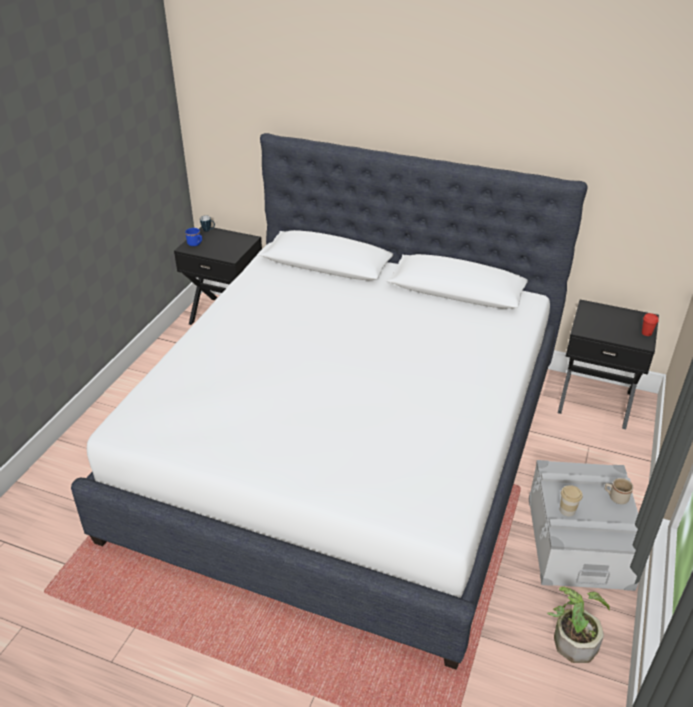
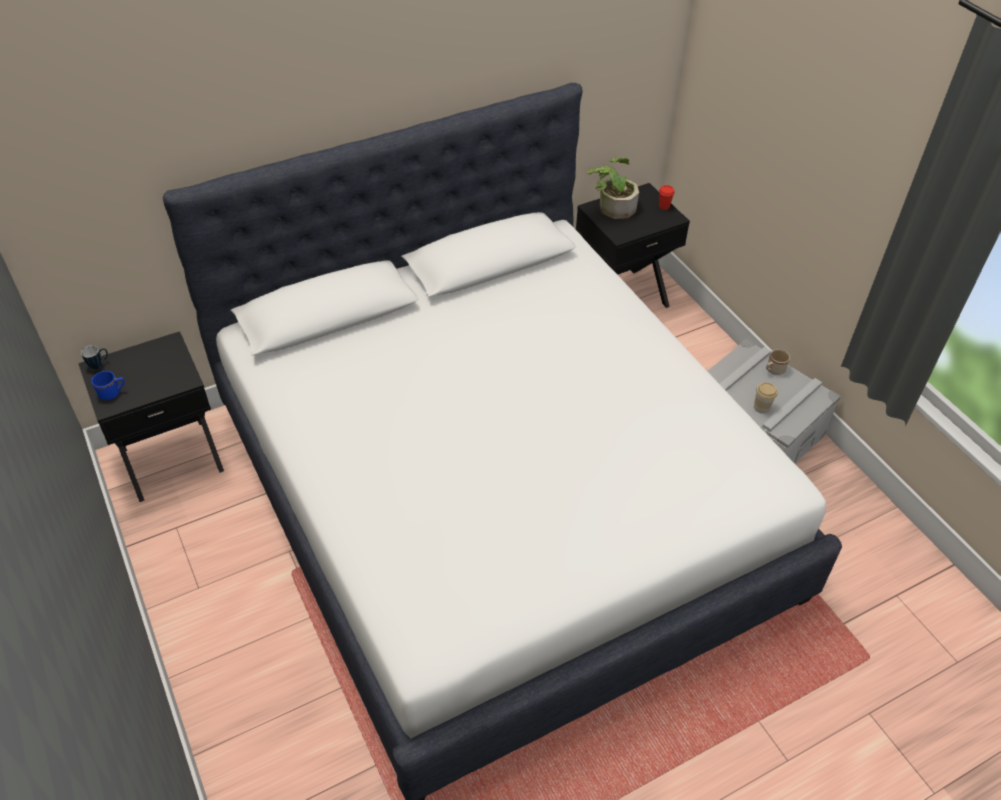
camera: 50 degrees left, 10 degrees up
(573, 637) = (835, 505): potted plant -> potted plant (612, 206)

